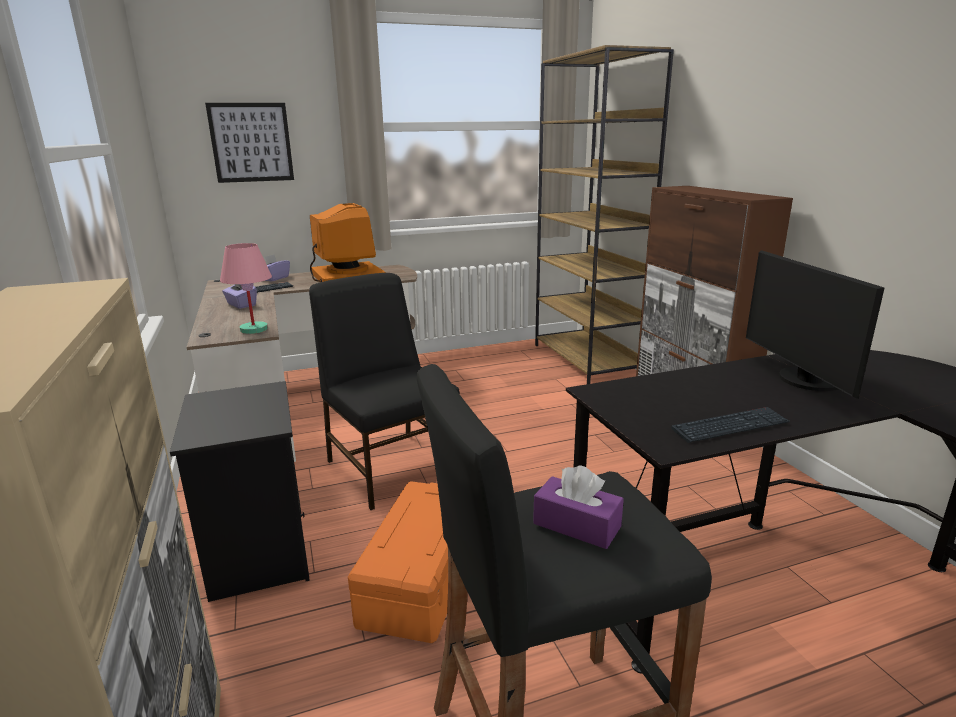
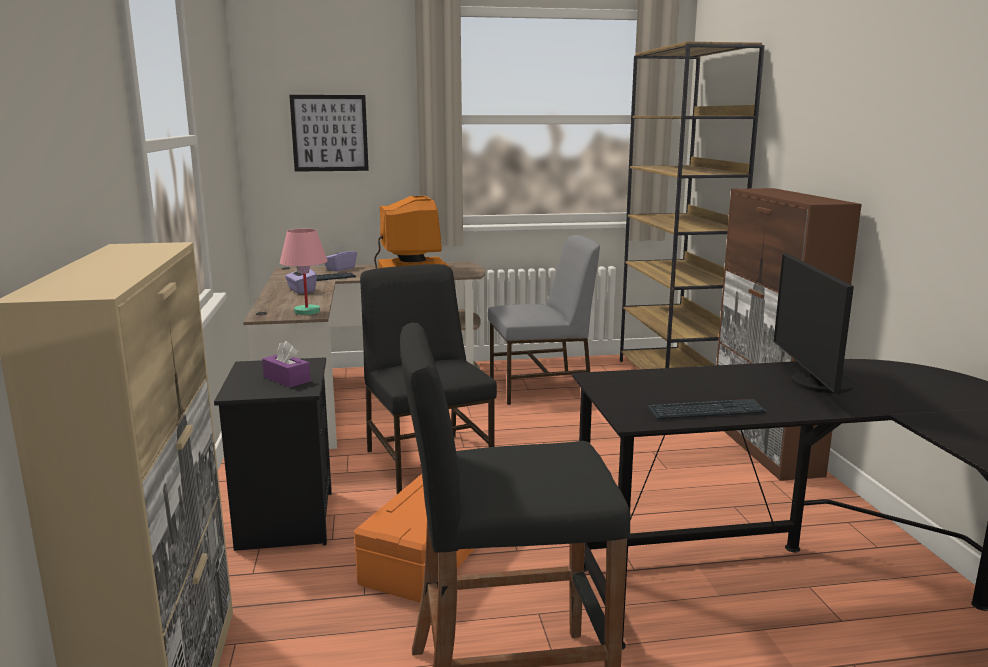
camera: 10 degrees right, 5 degrees down
(475, 377) = (541, 388): none -> grey chair
(577, 525) = (525, 468): purple tissue box -> purple tissue box (287, 379)

